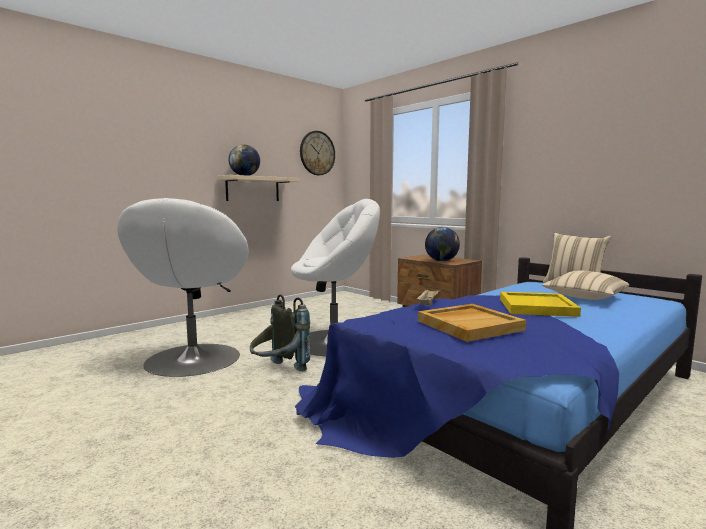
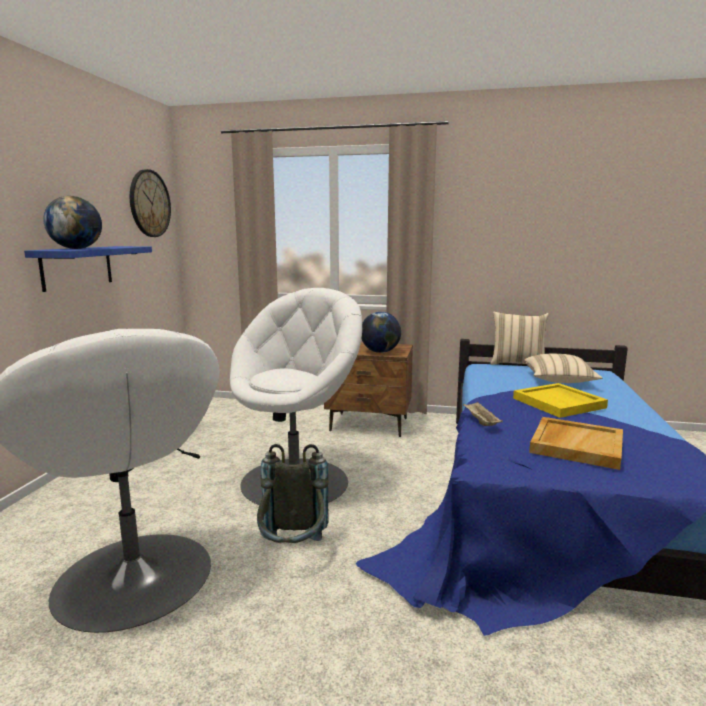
camera: 35 degrees left, 5 degrees up
(253, 189) = (77, 267): beige shelf -> blue shelf

